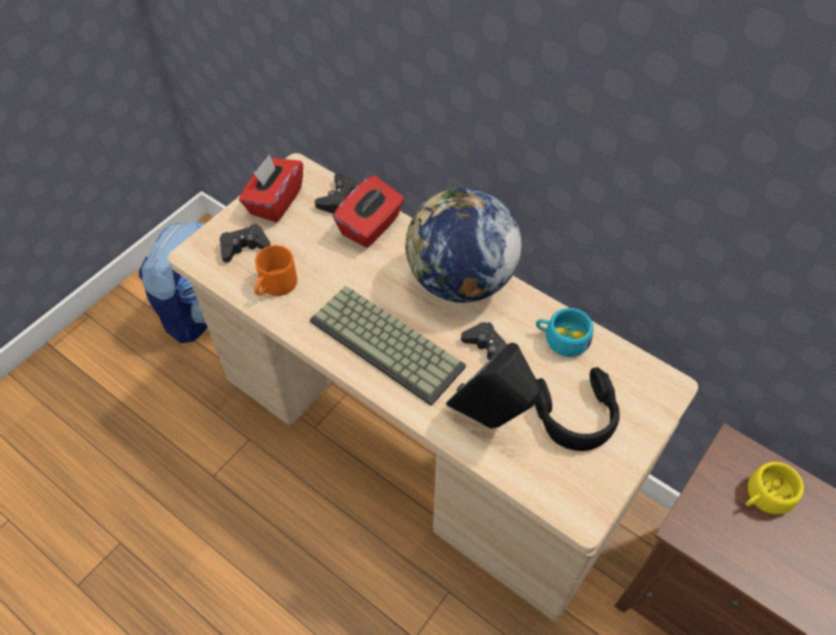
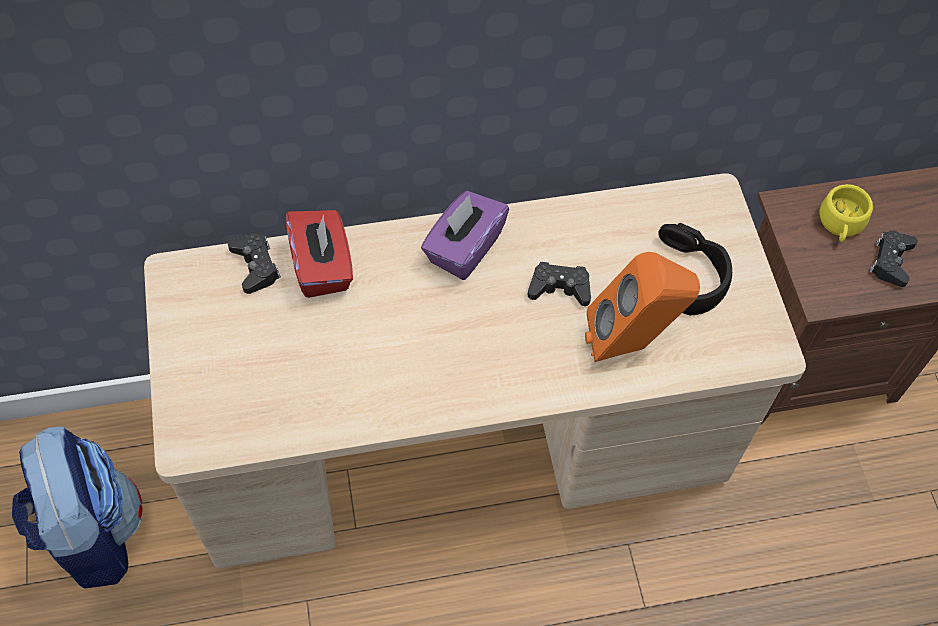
camera: 50 degrees left, 5 degrees up
(244, 247) = (227, 393): black game controller -> black game controller (891, 261)
(275, 201) = (195, 323): red tissue box -> none
(275, 286) = (309, 402): orange mug -> none
(389, 343) = (475, 357): keyboard -> none
(460, 281) = (464, 248): globe -> purple tissue box
(491, 421) = (631, 343): black speaker -> orange speaker
(561, 339) = (601, 226): turquoise cup -> none

